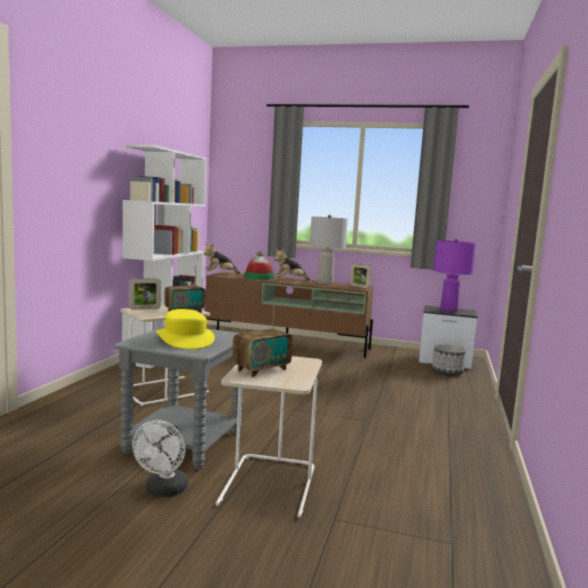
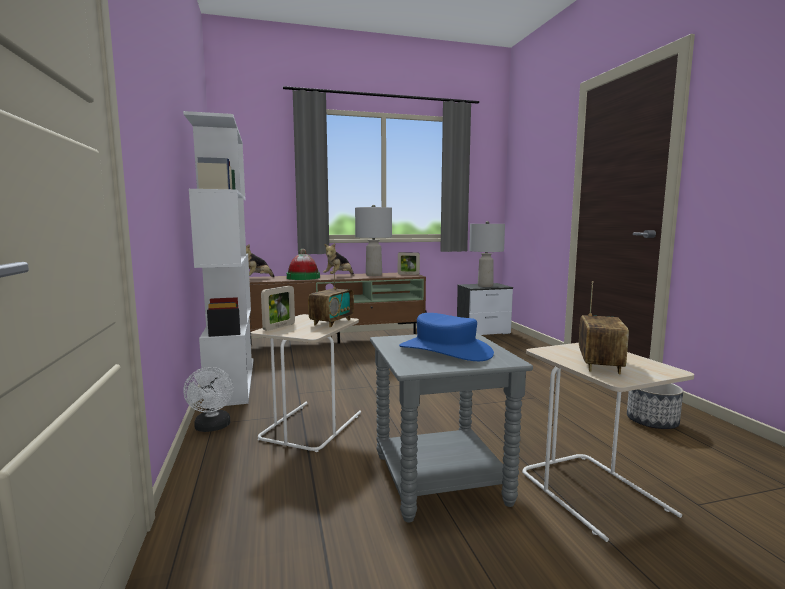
camera: 30 degrees left, 0 degrees up
(163, 491) = (533, 552): white fan -> white fan (212, 427)
(185, 339) = (445, 350): yellow hat -> blue hat
(447, 372) = (501, 340): planter -> planter (651, 422)
(449, 311) = (485, 286): purple table lamp -> grey table lamp

